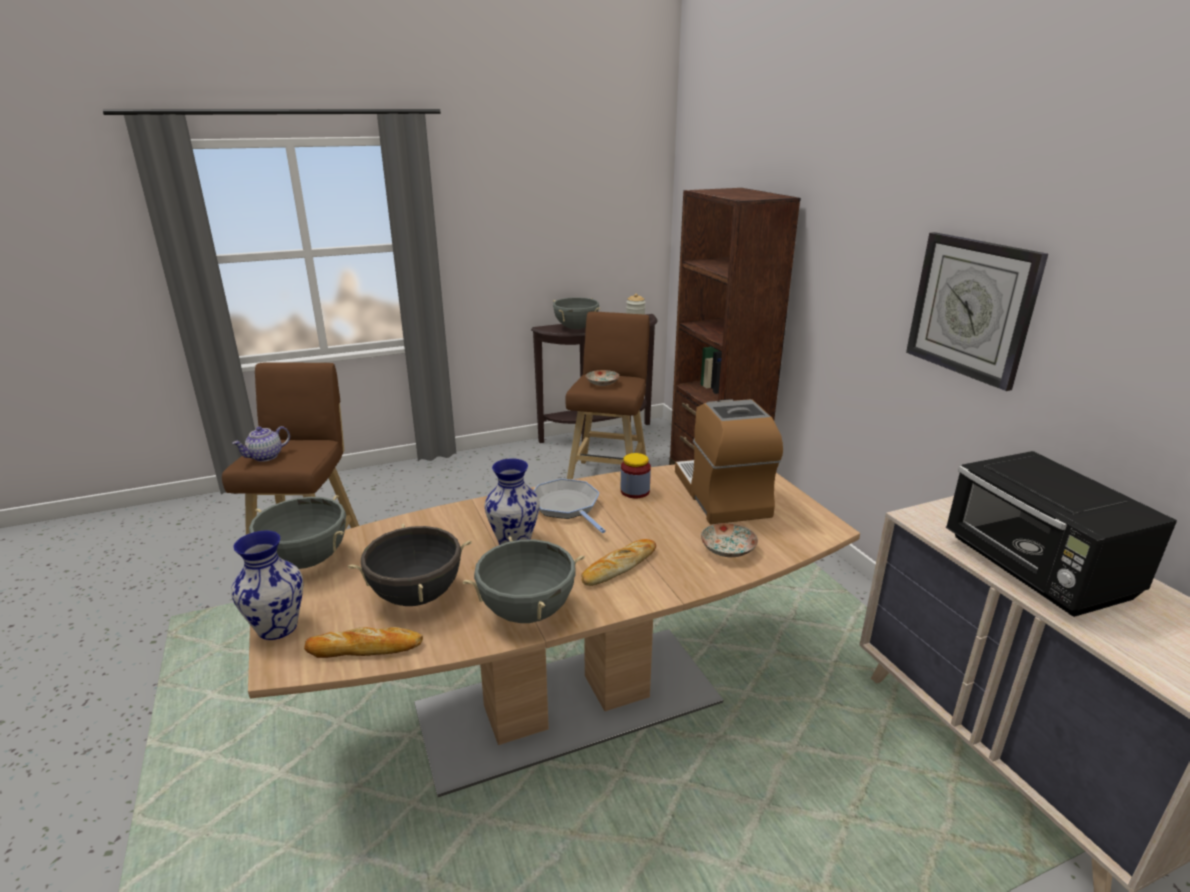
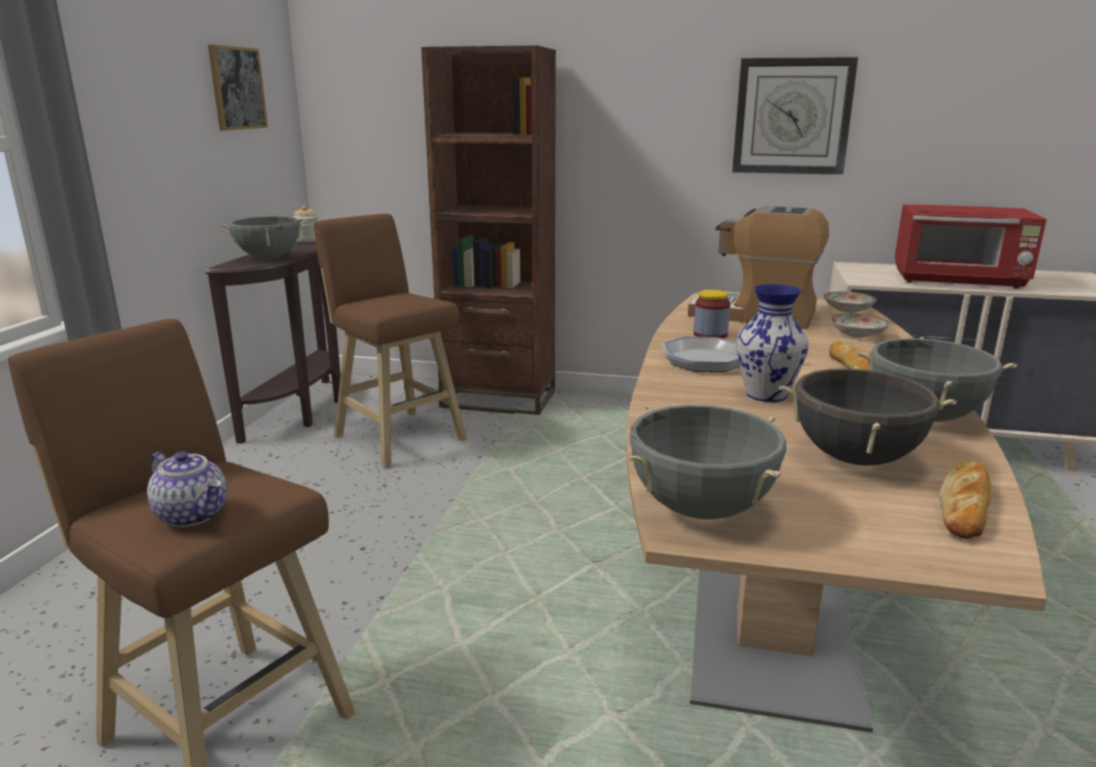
camera: 55 degrees left, 5 degrees down
(265, 457) = (193, 514): teapot -> teapot turned 45 degrees counterclockwise
(278, 627) = (882, 554): vase -> none
(597, 206) = (237, 88): none -> picture
(602, 383) = (397, 302): plate -> plate (848, 310)
(1036, 571) = (959, 280): black microwave -> red microwave

